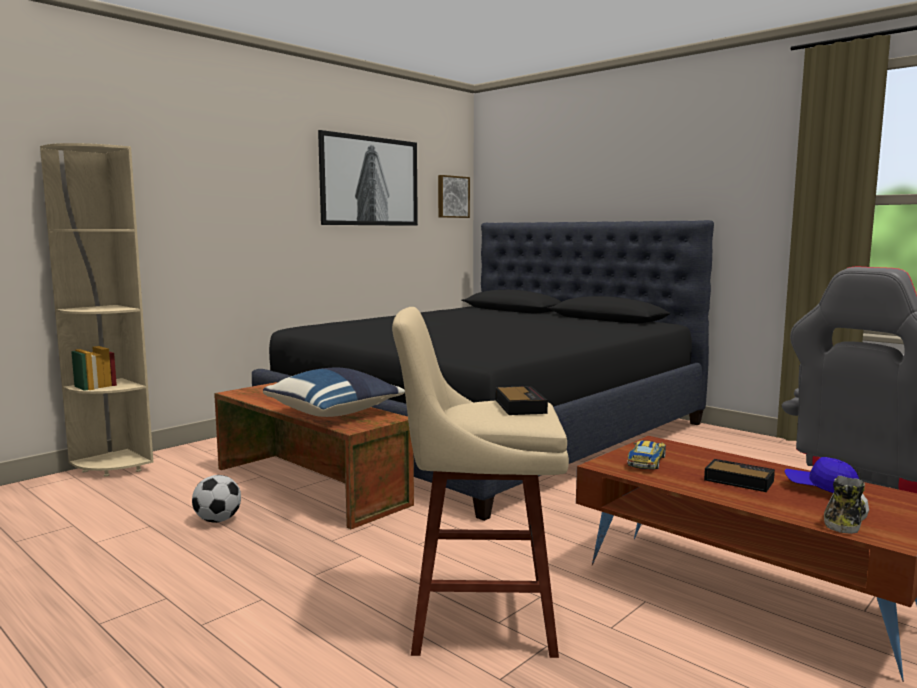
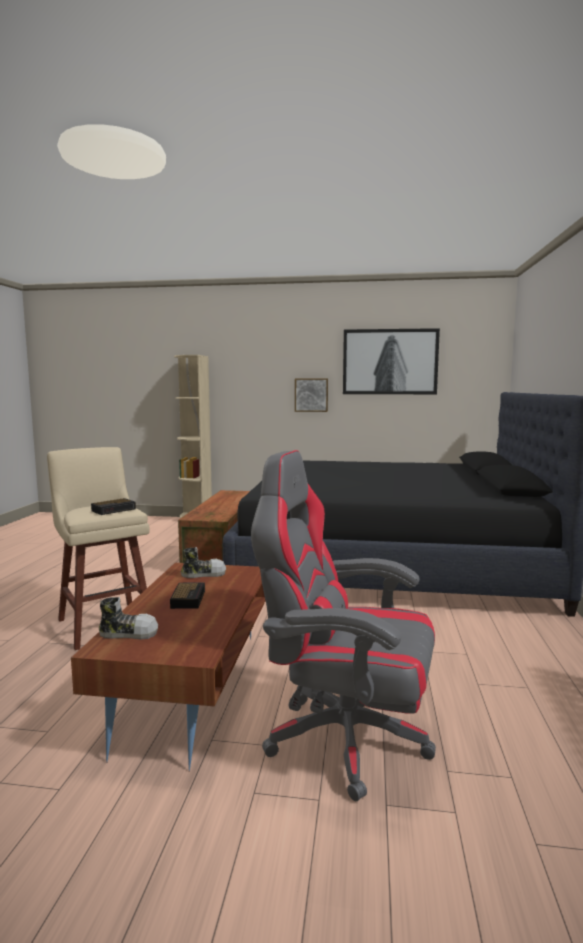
camera: 55 degrees right, 0 degrees up
(218, 520) = (161, 552): football -> none
(335, 413) = (213, 510): blue pillow -> none
(452, 197) = (482, 370): picture -> picture (311, 395)
(646, 461) = (203, 574): toy car -> shoe
(820, 489) = (193, 622): blue cap -> none

